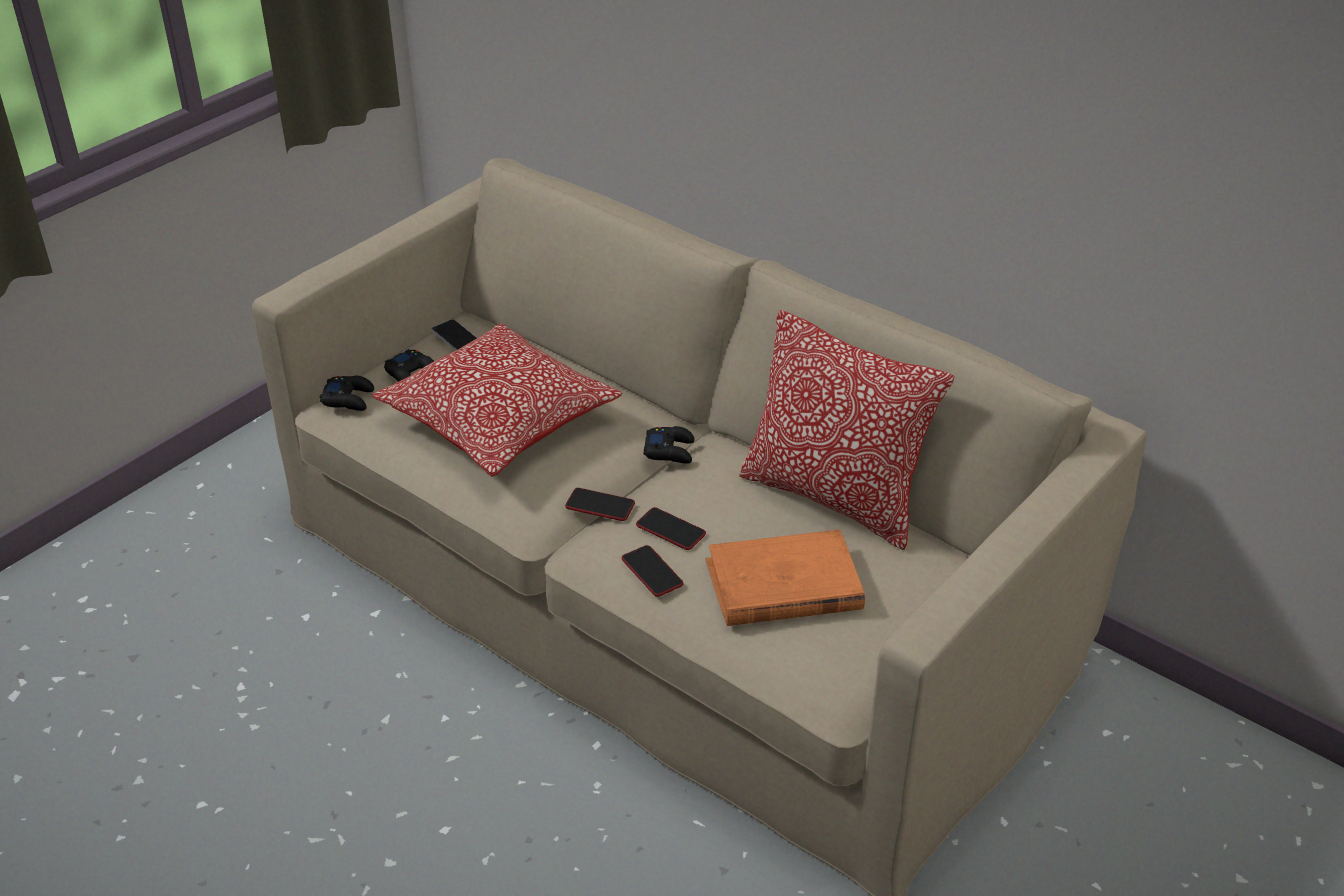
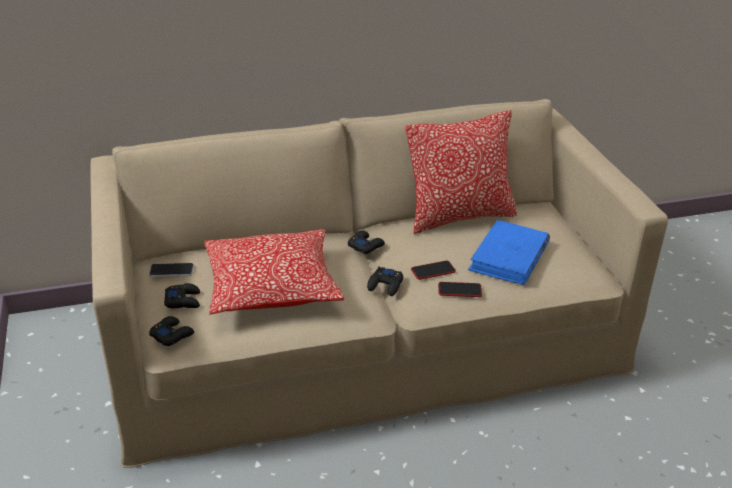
camera: 55 degrees left, 5 degrees down
(600, 505) = (385, 285): phone -> black game controller
(783, 585) = (509, 257): orange book -> blue book

